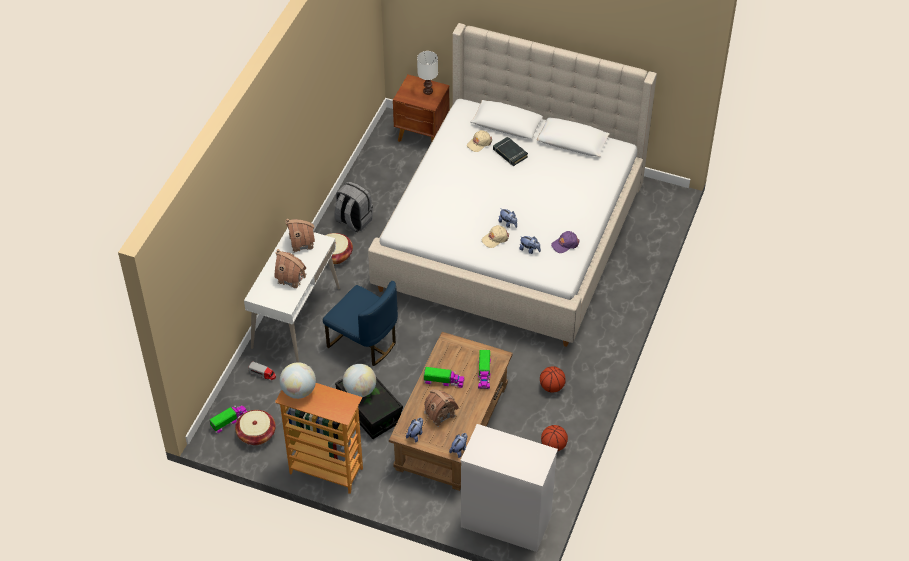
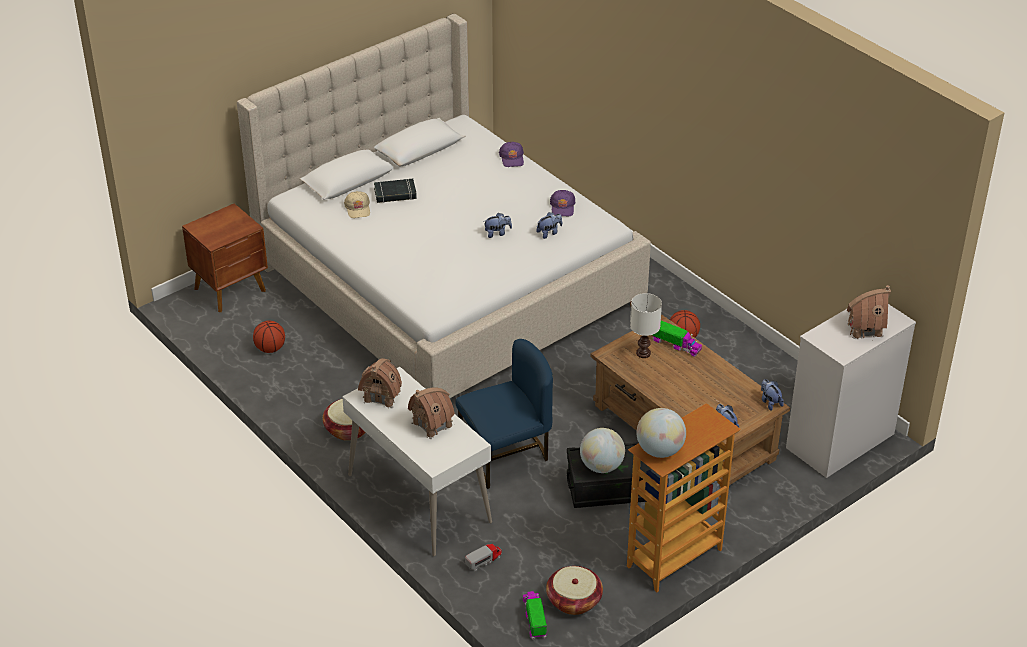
camera: 60 degrees left, 10 degrees down
(353, 221) = (309, 394): grey backpack -> none
(427, 91) = (226, 221): white table lamp -> white table lamp (643, 353)
(440, 414) = (709, 398): toy house -> toy house (865, 328)
(444, 381) = (664, 378): toy truck -> none
(495, 238) = (511, 249): beige cap -> none
(553, 446) = (762, 368): basketball -> basketball (270, 349)
(600, 193) = (512, 158): none -> purple cap

